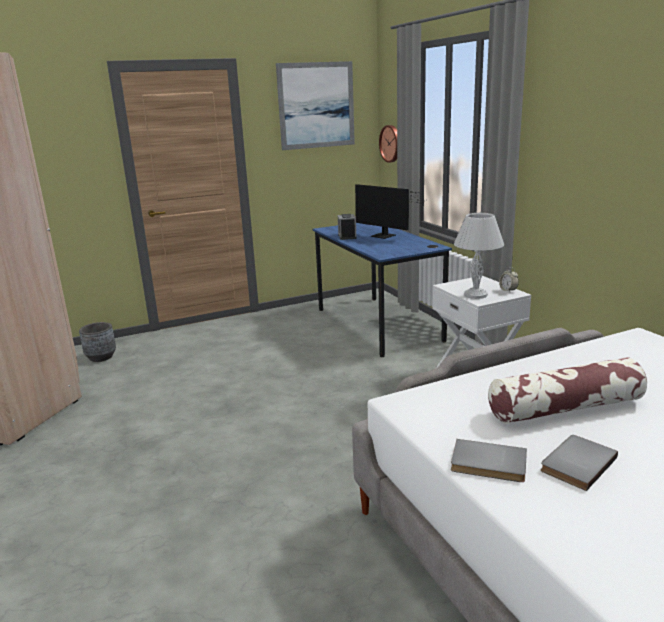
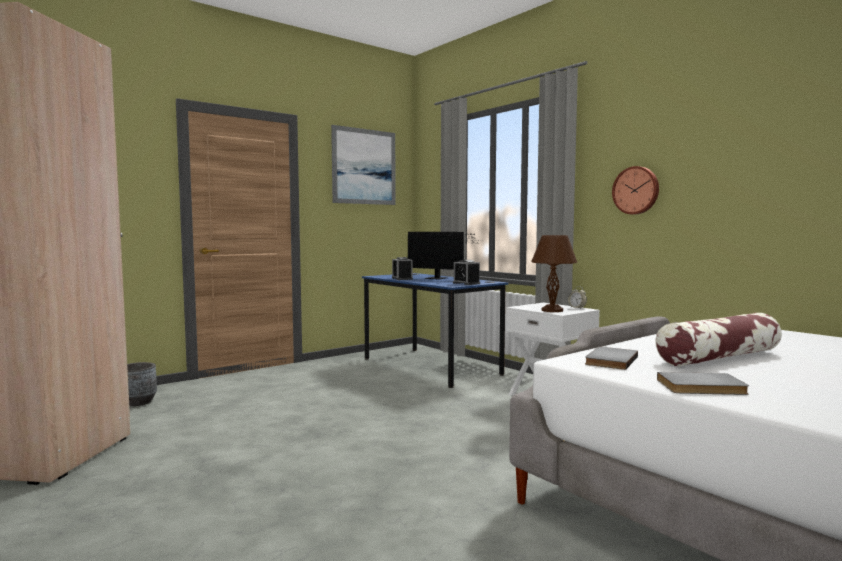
camera: 15 degrees left, 15 degrees down
(391, 143) = (430, 204): wall clock -> wall clock (636, 190)
(403, 250) = (466, 283): none -> alarm clock
(476, 295) = (553, 310): white table lamp -> brown table lamp
(575, 463) = (775, 382): grey book -> grey book (609, 360)

